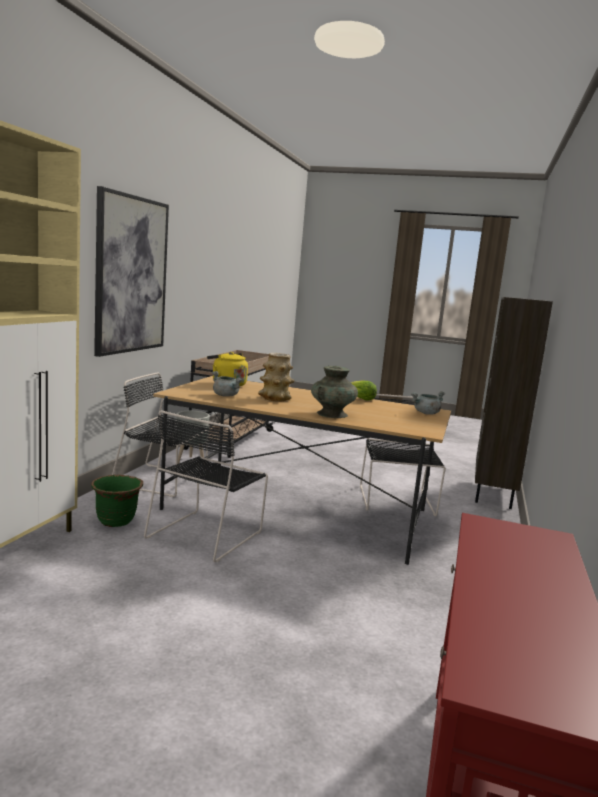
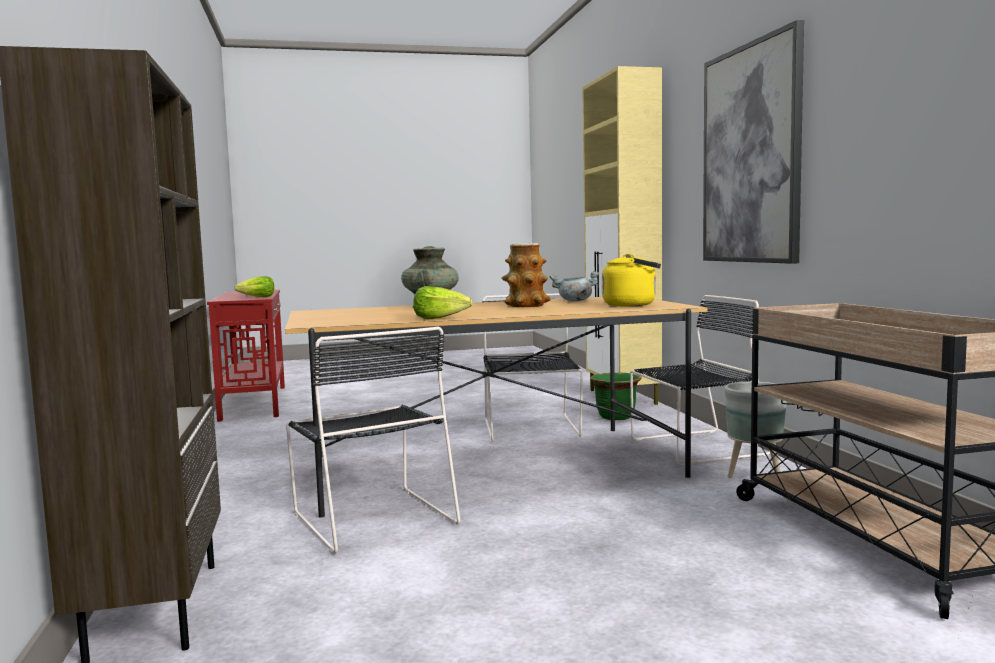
camera: 150 degrees right, 5 degrees down
(426, 413) = (322, 320): grey cooking pot -> none
(490, 536) = (257, 297): none -> lettuce

